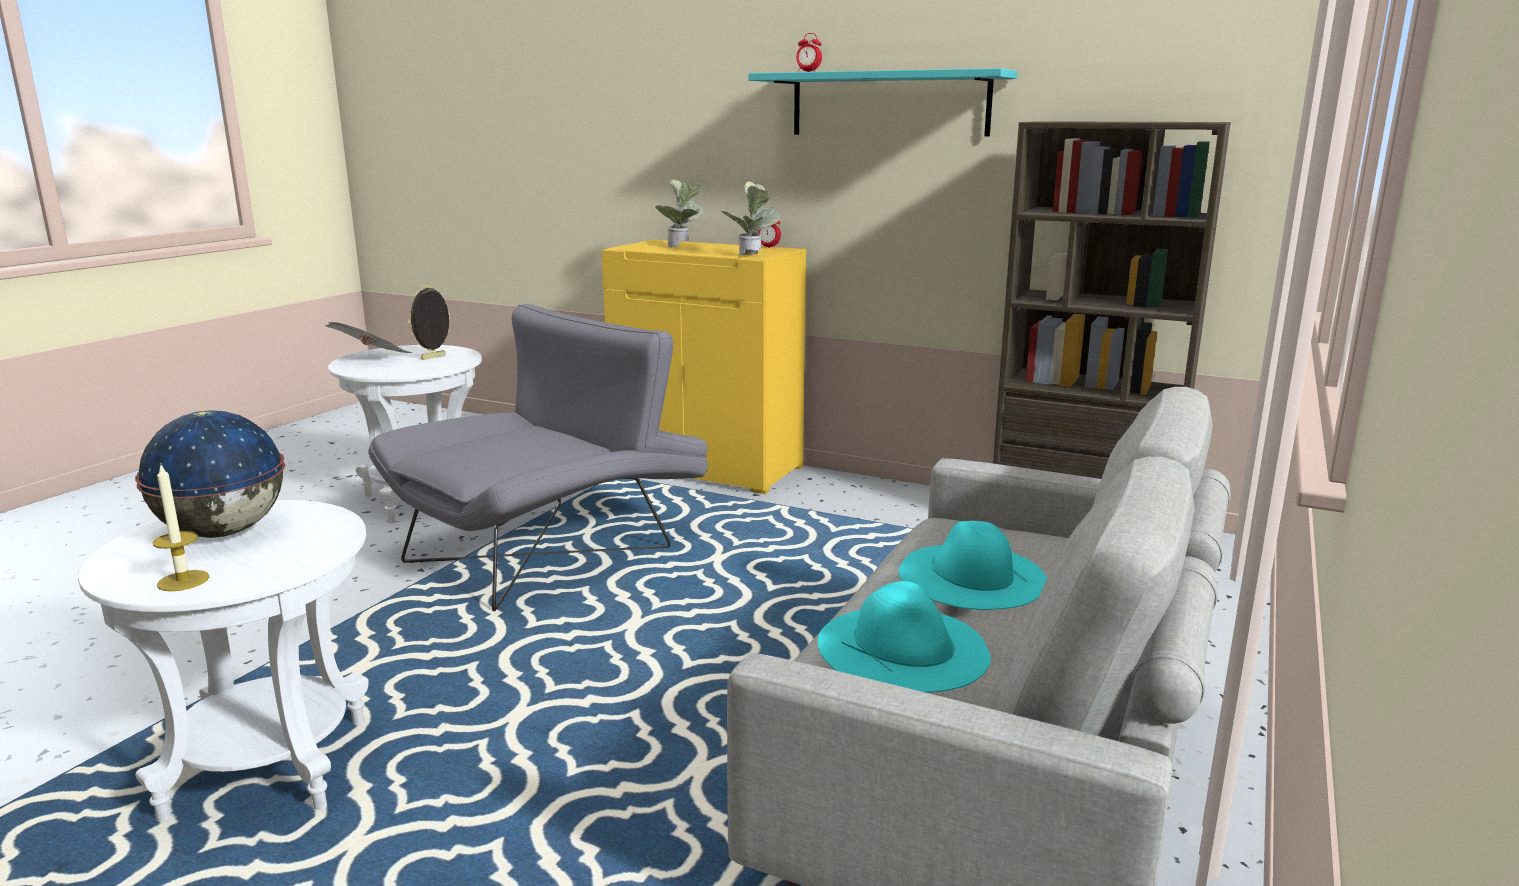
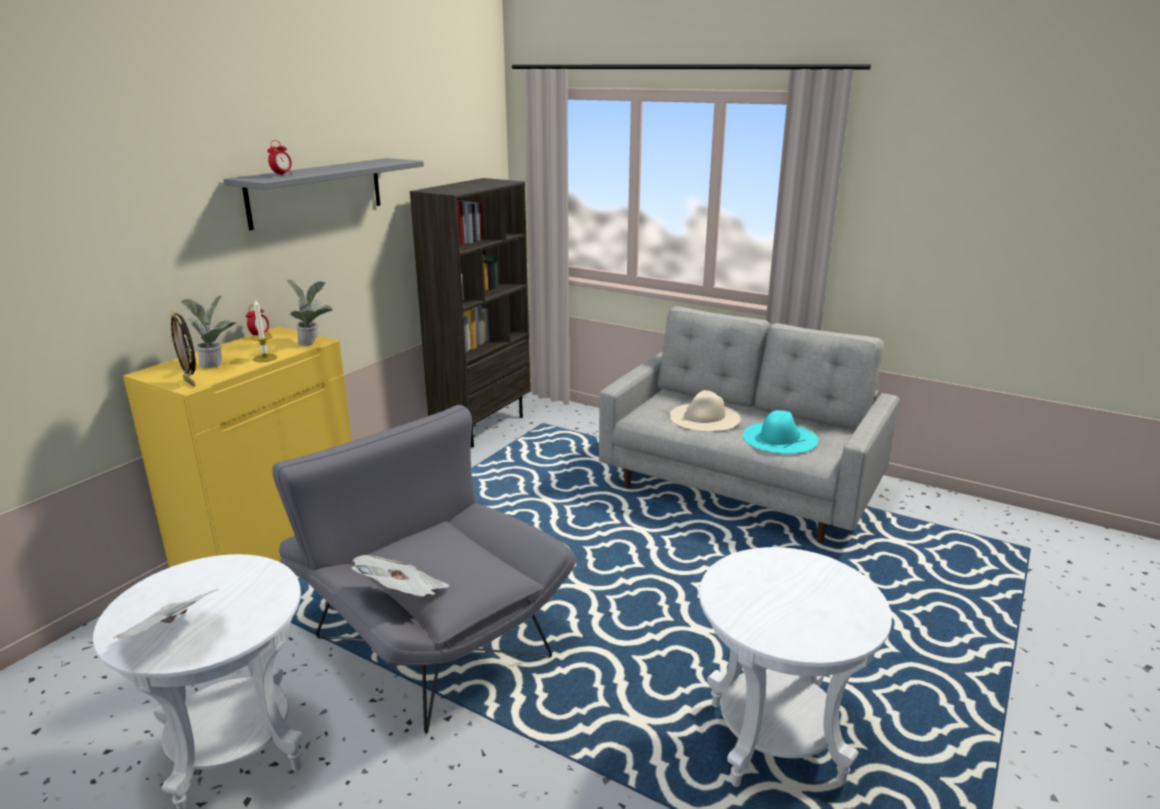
camera: 85 degrees left, 5 degrees up
(183, 581) = (854, 601): candle -> candle (265, 358)
(222, 533) = (772, 606): globe -> none
(434, 357) = (207, 586): picture frame -> picture frame (191, 382)
(448, 437) = (403, 595): none -> newspaper
(889, 104) = (316, 192): turquoise shelf -> grey shelf
(971, 575) = (704, 417): turquoise hat -> beige hat

